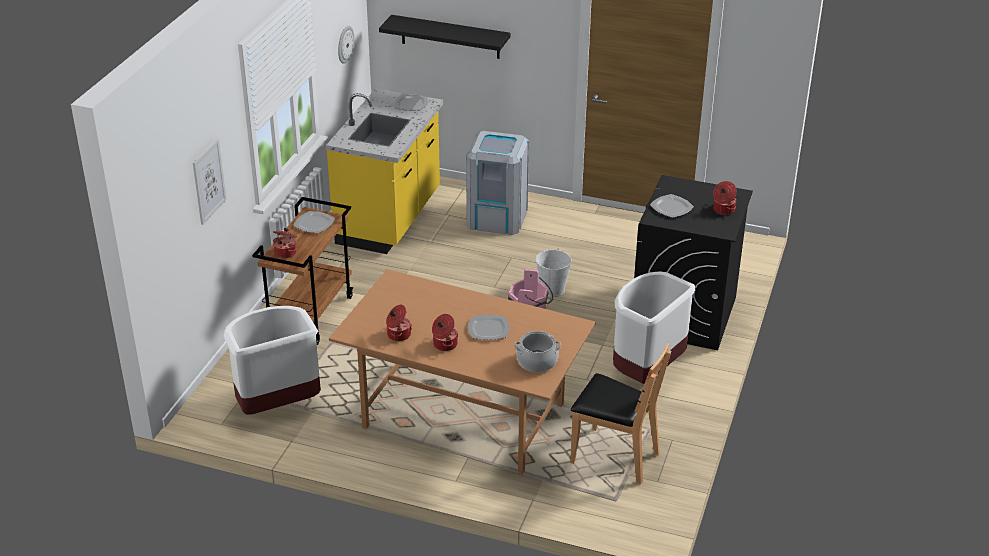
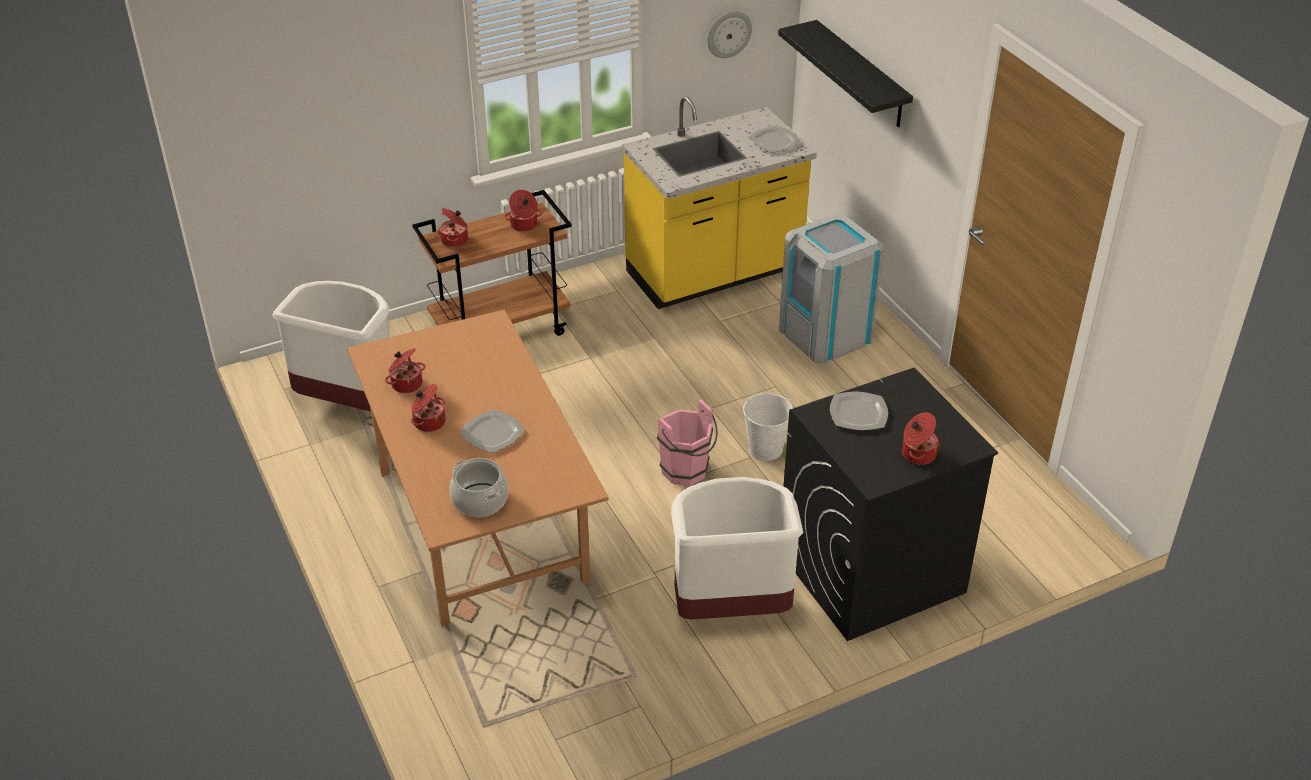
camera: 45 degrees right, 5 degrees up
(209, 181) = (367, 115): picture -> none
(314, 223) = (524, 225): plate -> cooking pot
(614, 456) = (554, 677): brown chair -> none

